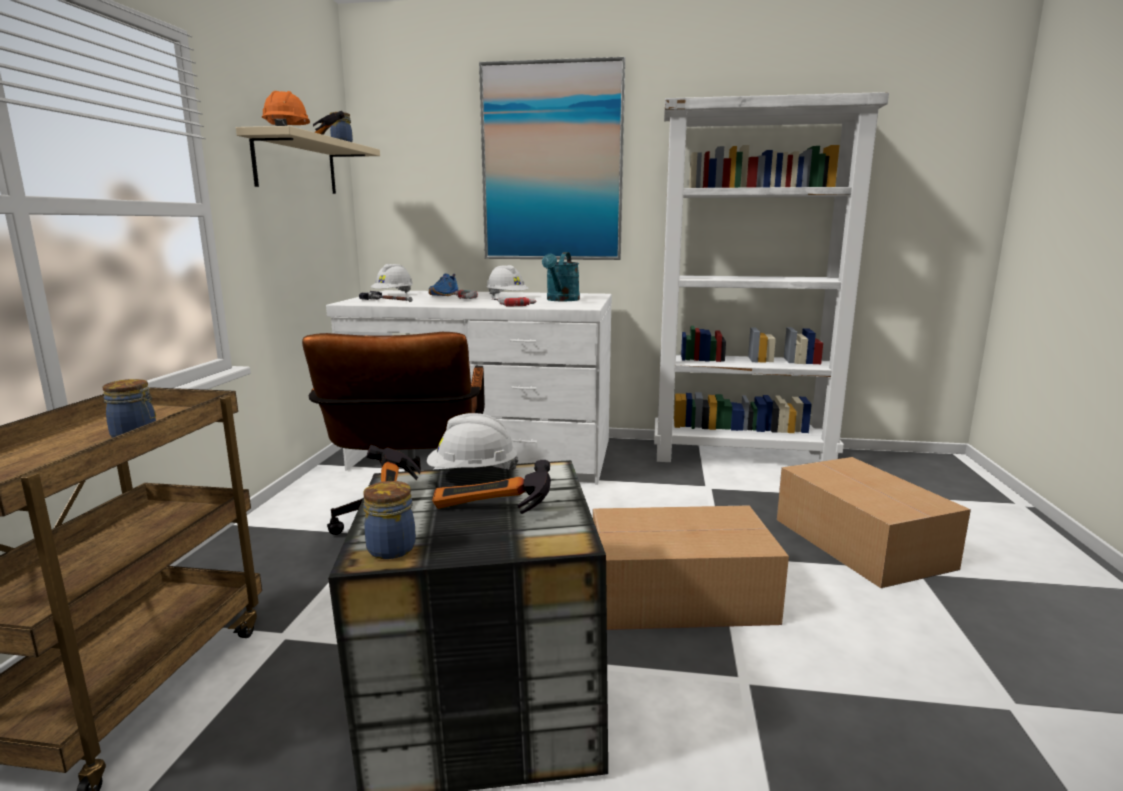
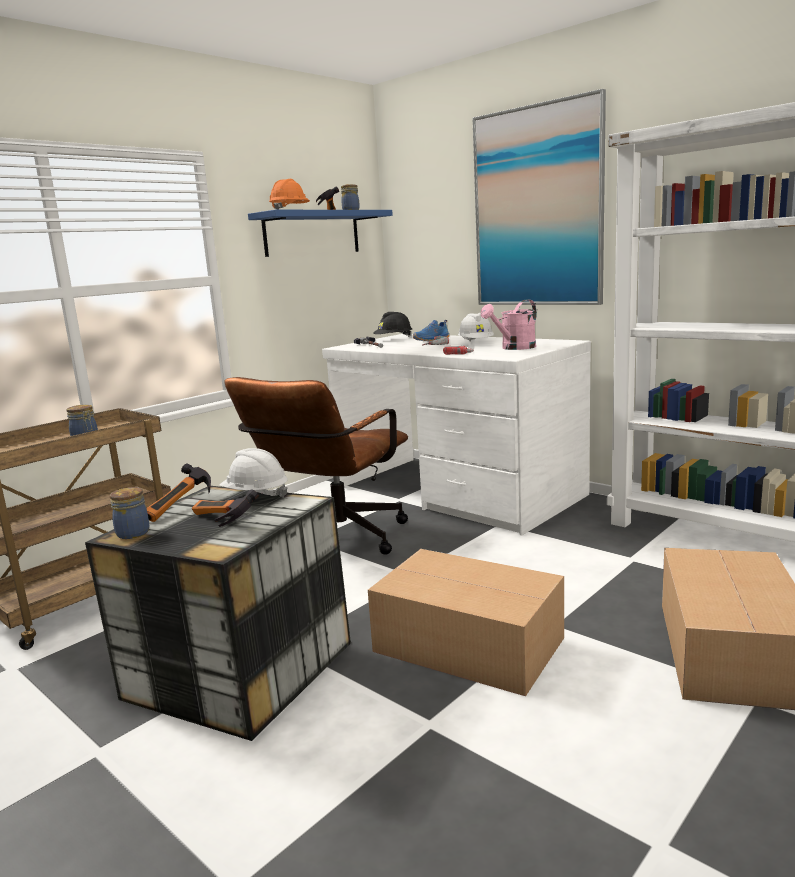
camera: 35 degrees right, 0 degrees up
(296, 165) = (312, 233): beige shelf -> blue shelf
(393, 295) = (393, 339): white hard hat -> black hard hat
(561, 300) = (514, 348): turquoise watering can -> pink watering can

